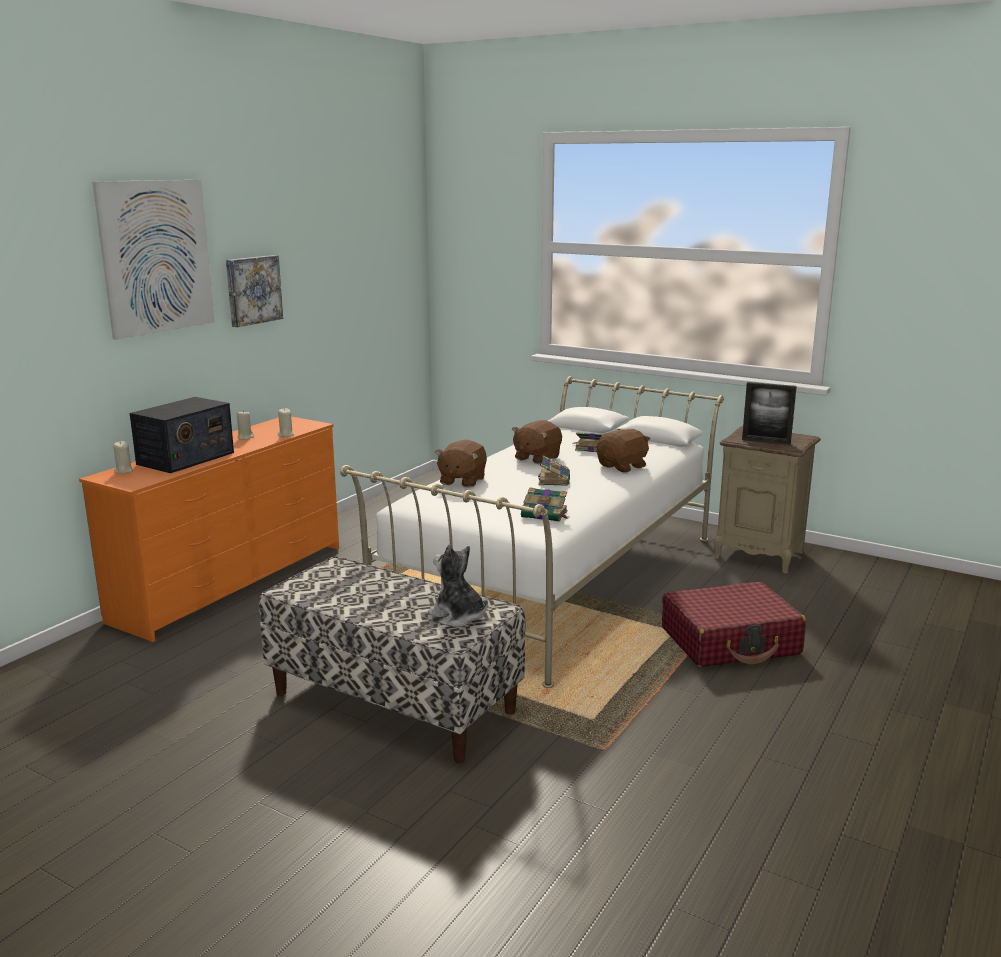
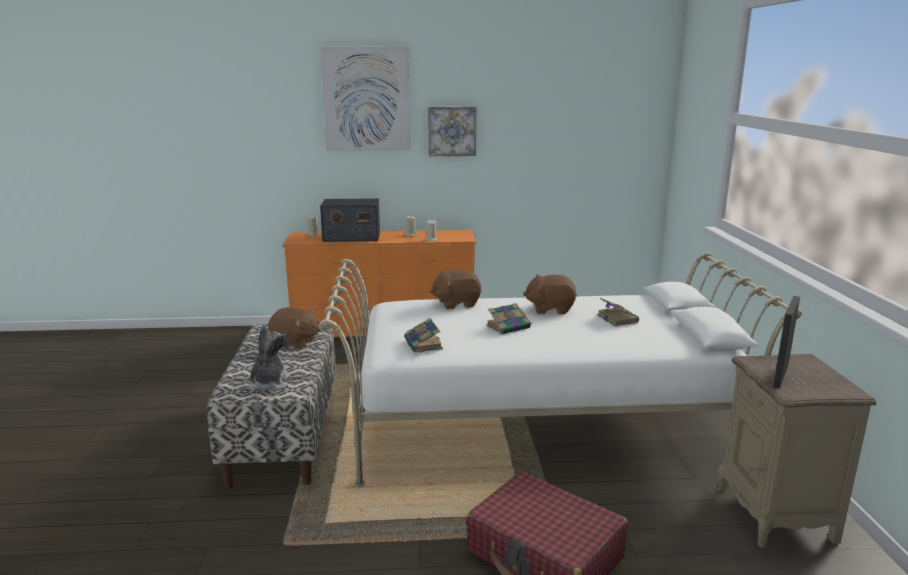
camera: 55 degrees right, 0 degrees up
(623, 466) = (591, 340): brown plush toy -> brown plush toy (295, 342)
(766, 441) = (780, 376): picture frame -> picture frame turned 45 degrees clockwise

